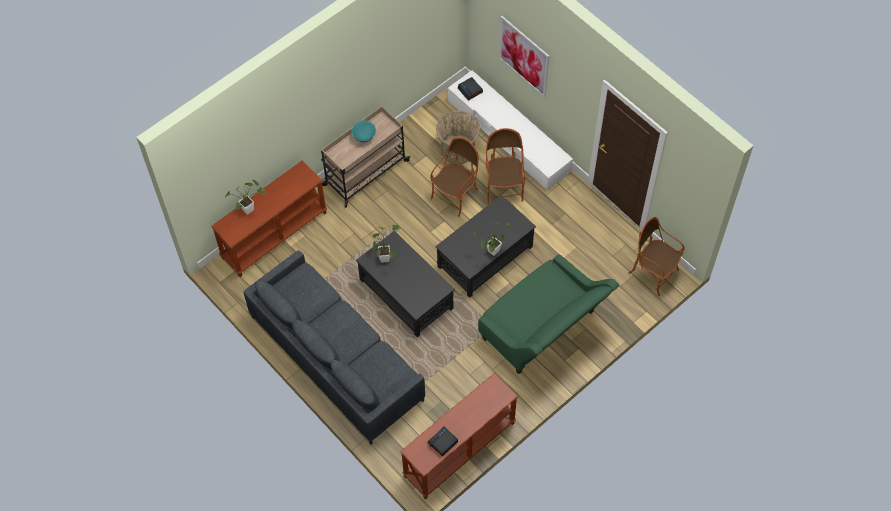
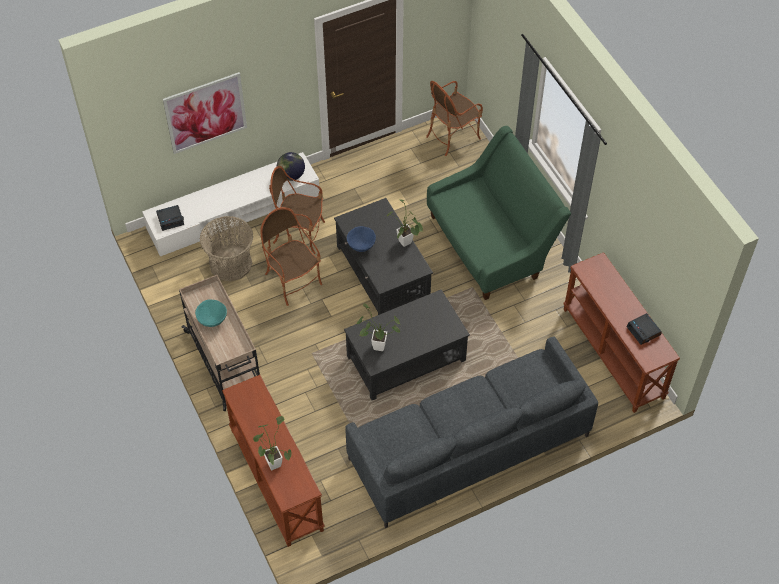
camera: 75 degrees left, 5 degrees down
(478, 221) = (361, 246): none -> blue bowl
(544, 157) = (291, 175): none -> globe

